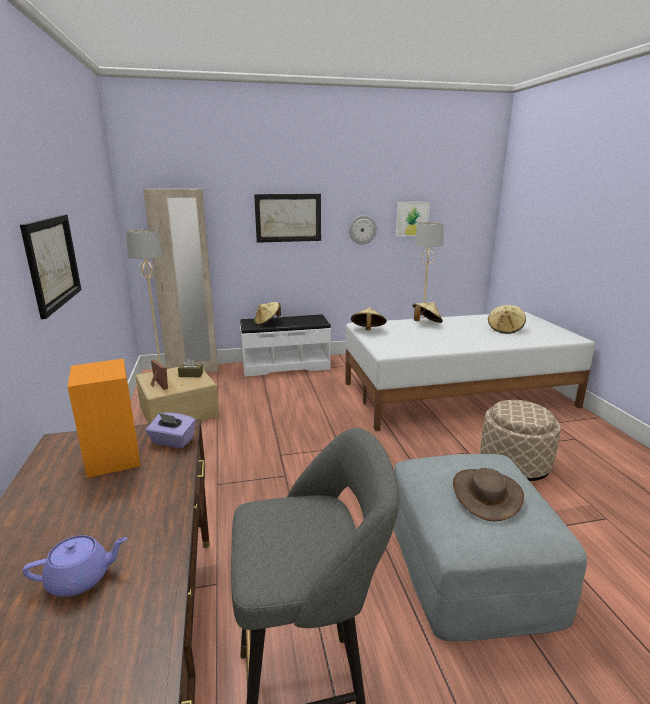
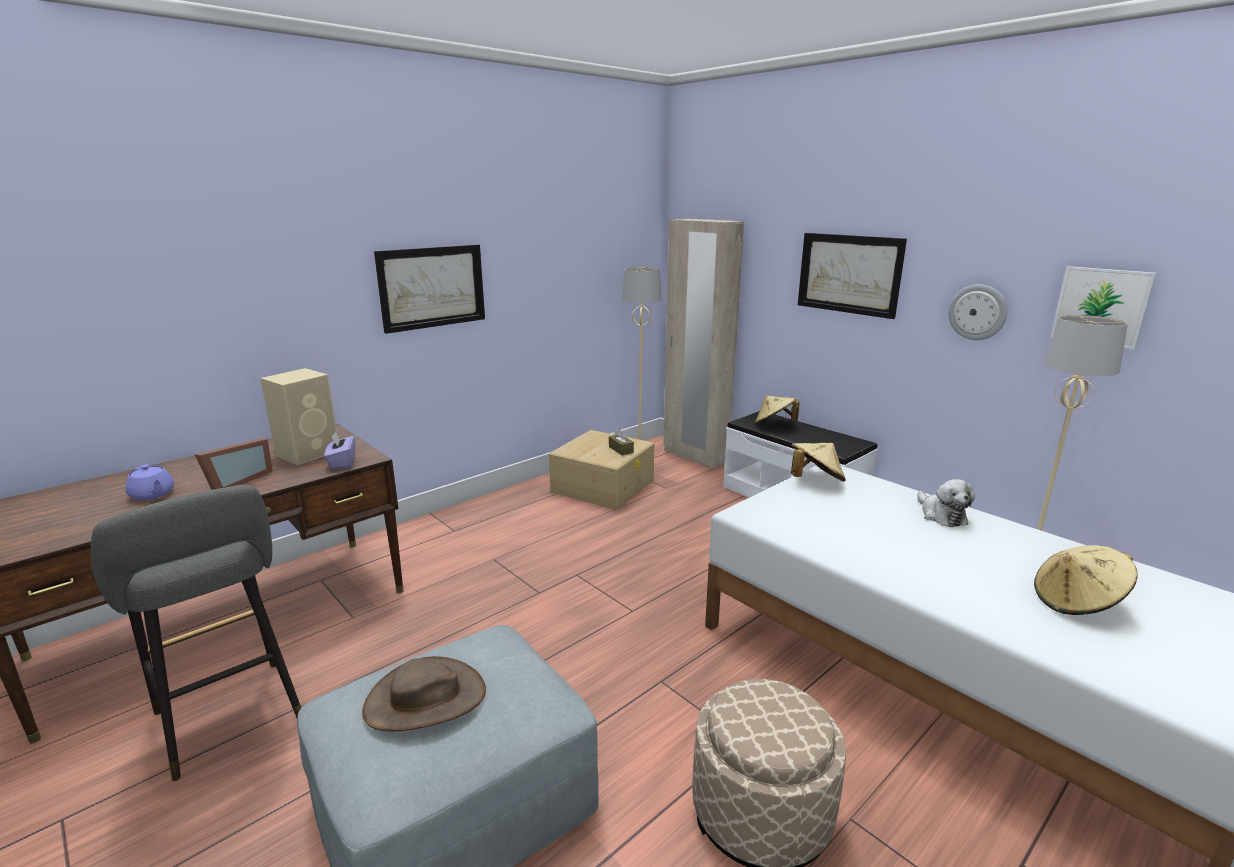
camera: 60 degrees right, 0 degrees up
(113, 456) = (309, 453): orange speaker -> beige speaker
(157, 384) = (580, 445): picture frame -> picture frame (236, 482)
(426, 323) = (941, 515): beige hat -> plush toy

